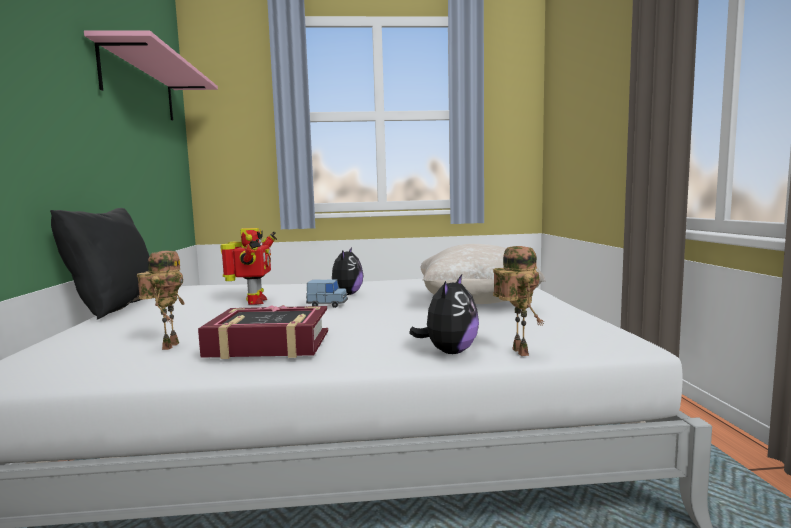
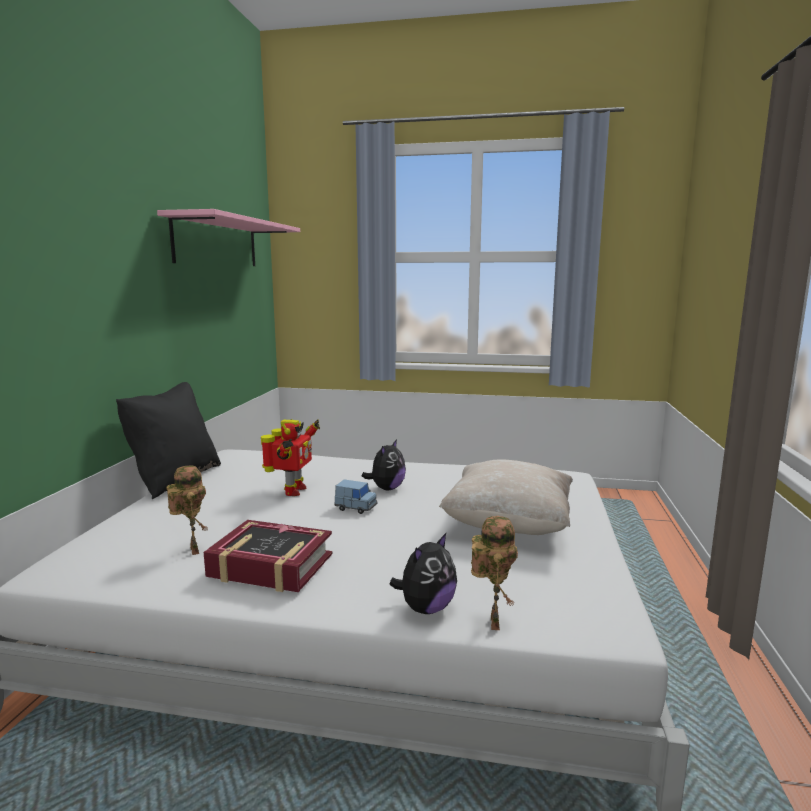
camera: 15 degrees right, 5 degrees up
(169, 346) = (192, 550): toy robot -> toy robot turned 45 degrees counterclockwise

